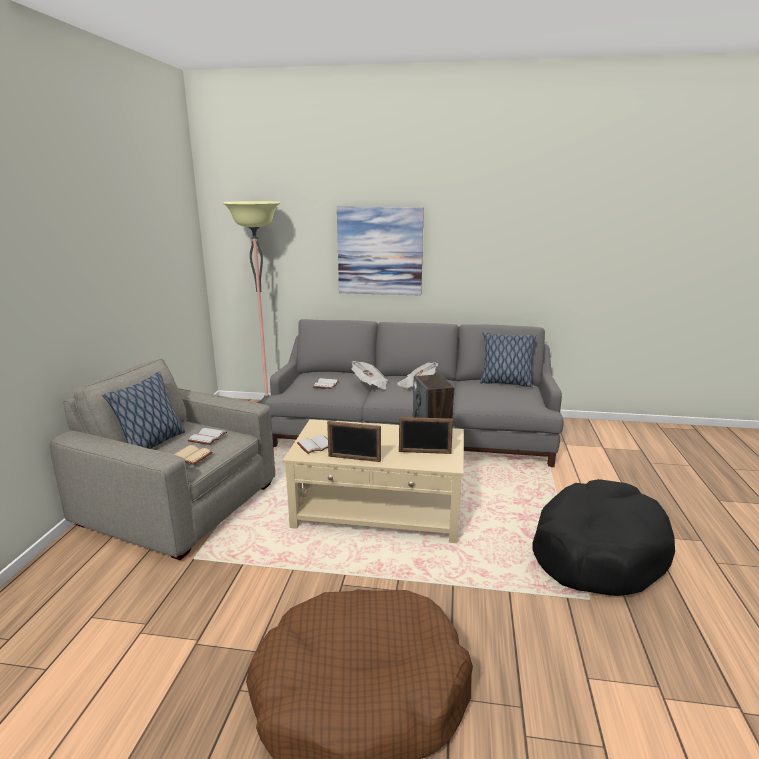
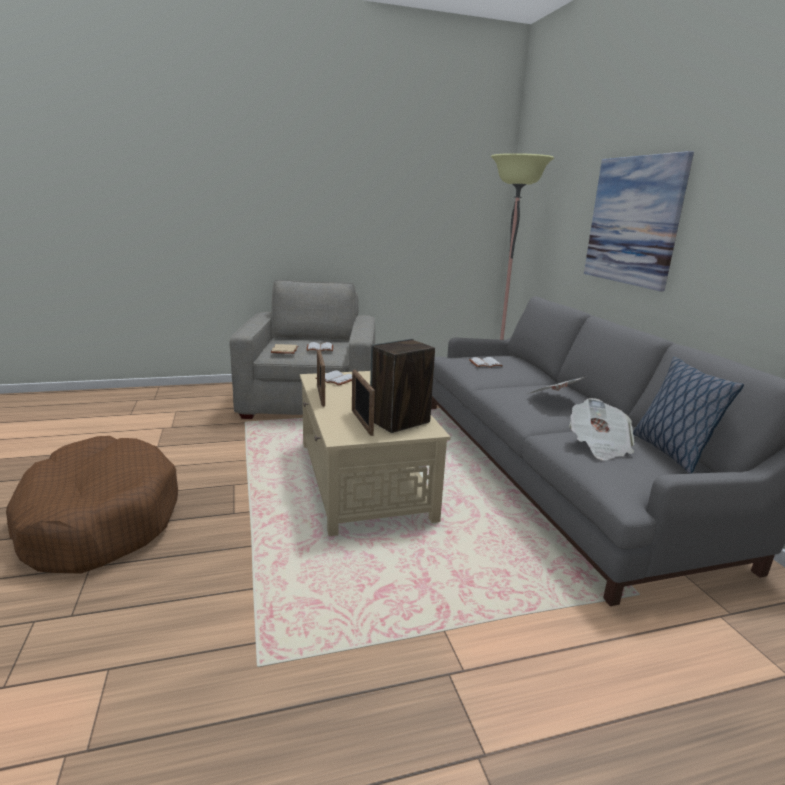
camera: 65 degrees right, 0 degrees up
(152, 444) = (297, 339): pillow -> none
(370, 384) = (519, 380): newspaper -> newspaper (599, 445)
(597, 551) = (383, 673): black dog bed -> none

